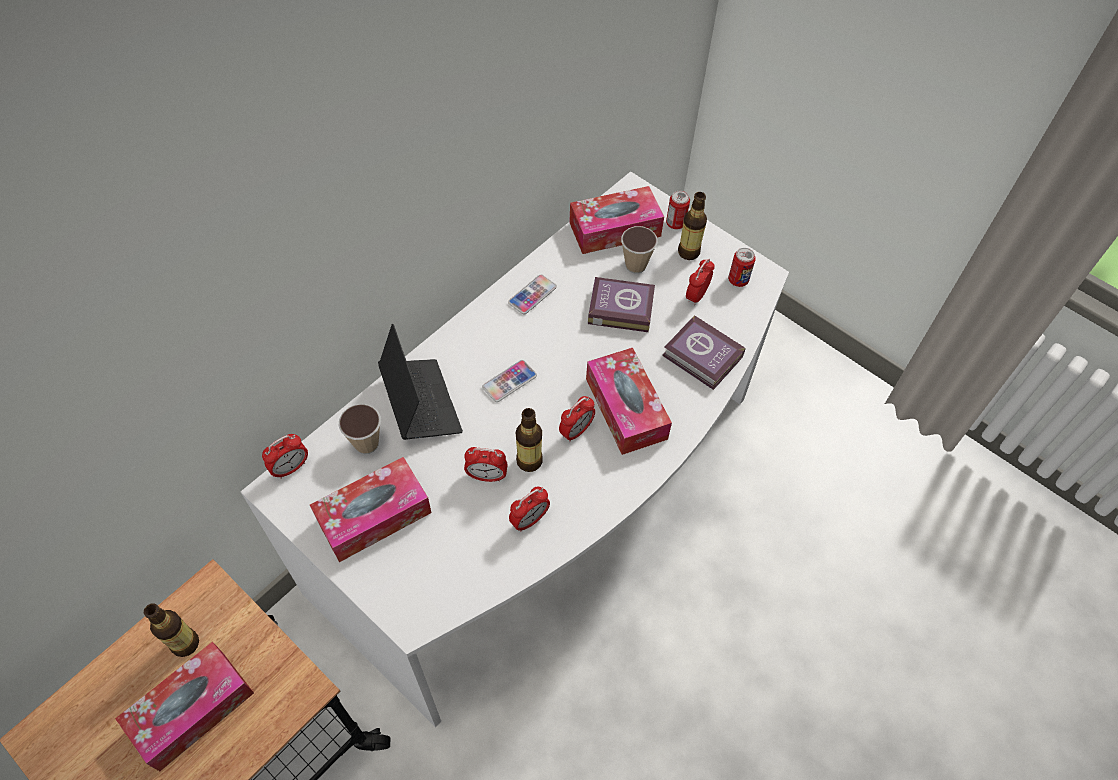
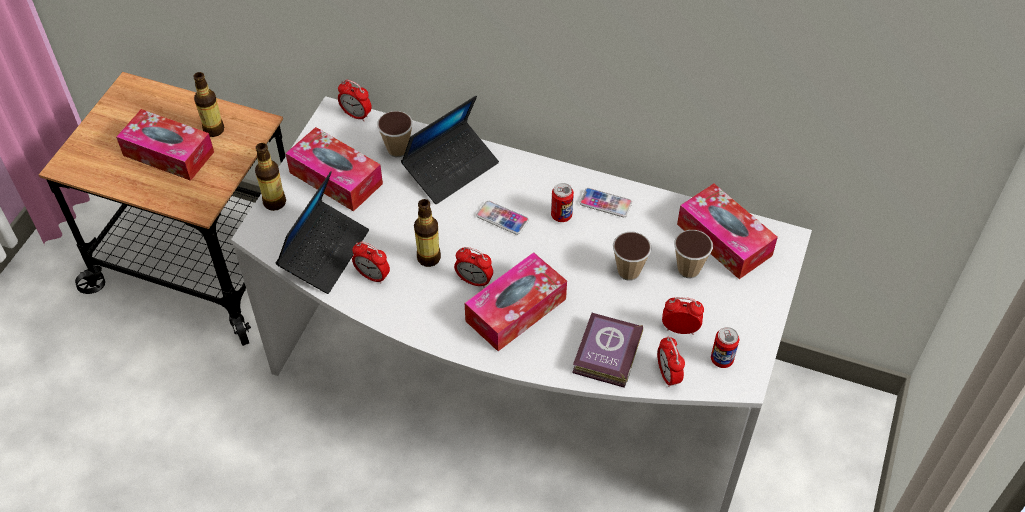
camera: 70 degrees right, 5 degrees down
(475, 558) = (324, 252): none -> laptop
(487, 476) = (401, 234): alarm clock -> alarm clock (668, 375)
(619, 307) = (628, 271): book -> cup
(675, 223) = (764, 286): can -> can (561, 215)
(688, 252) = (733, 307): bottle -> bottle (274, 202)

